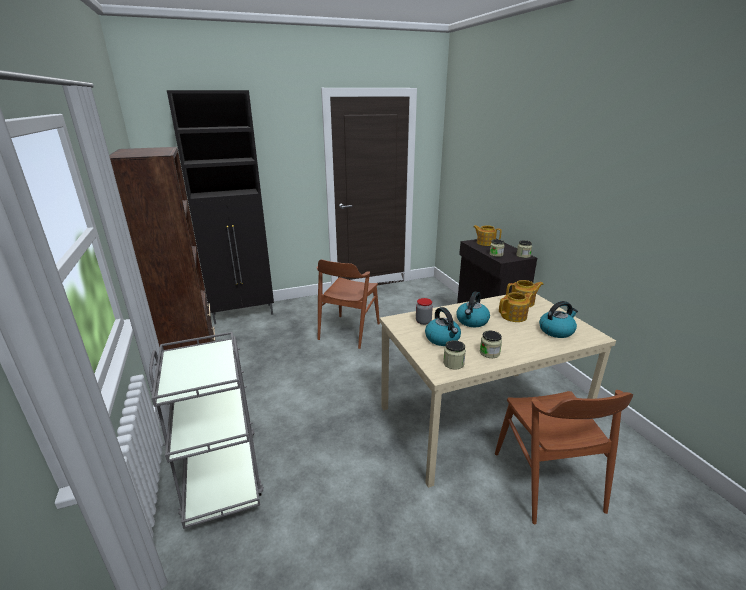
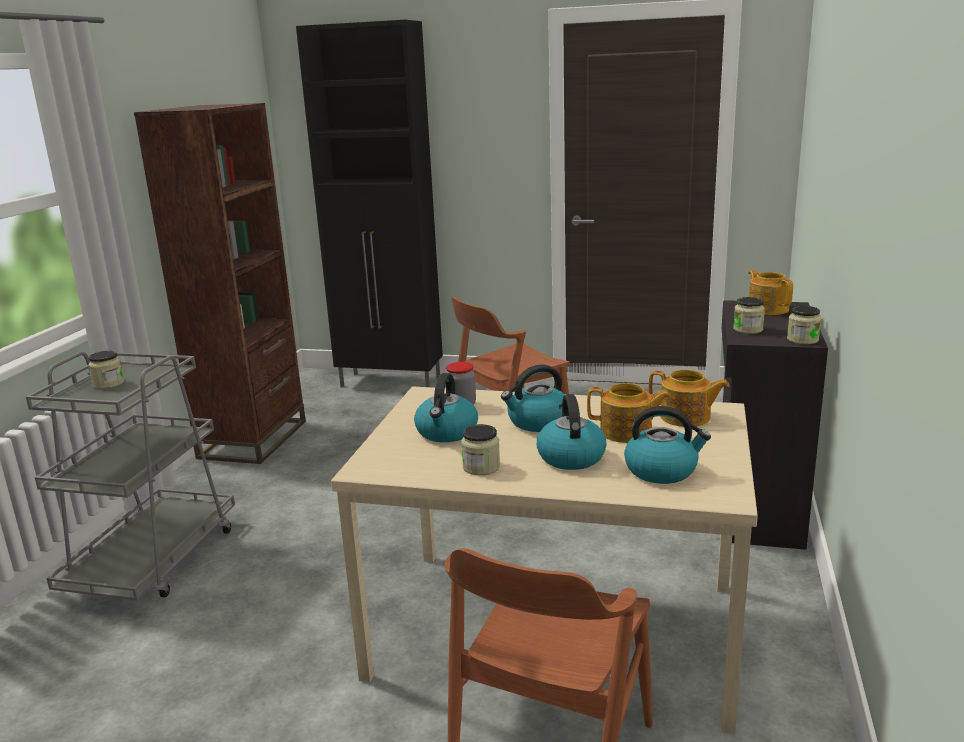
camera: 35 degrees right, 5 degrees down
(453, 363) = (402, 464): jar -> jar (109, 384)
(514, 335) = (570, 457): none -> kettle

